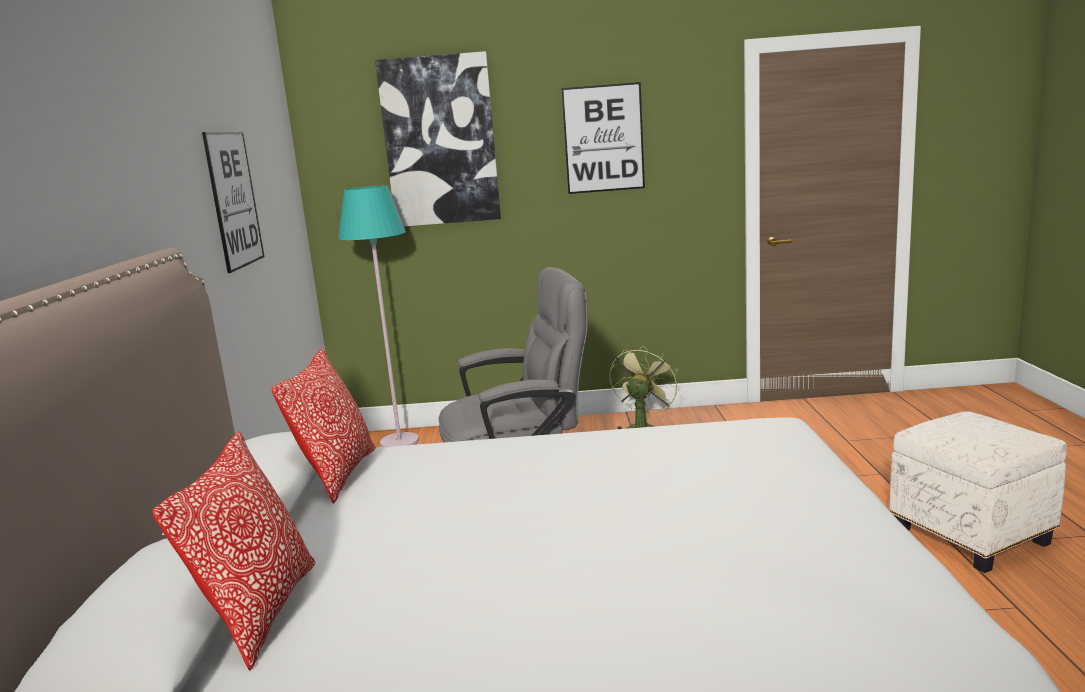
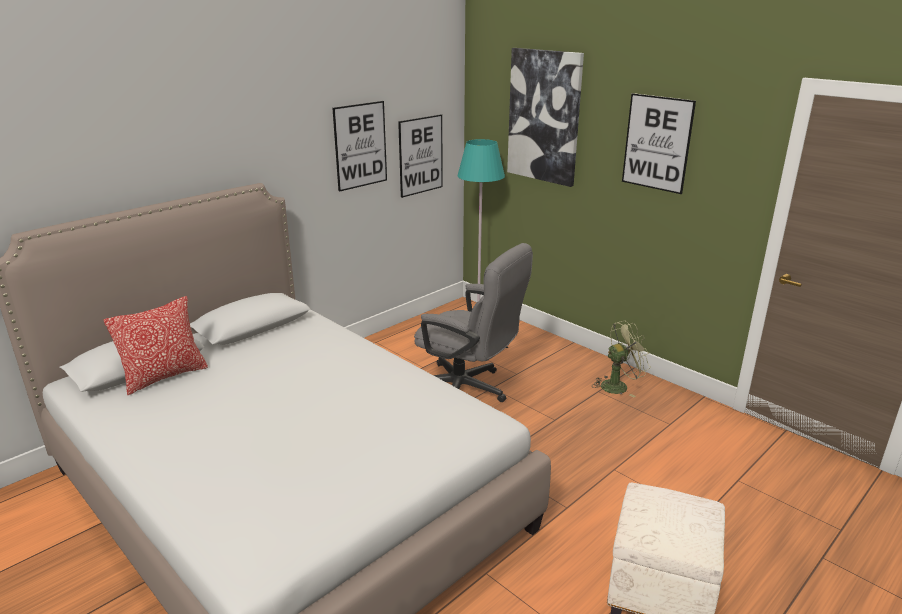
camera: 45 degrees right, 10 degrees up
(280, 222) = (421, 155): none -> picture
(338, 475) = (291, 329): pillow -> none

